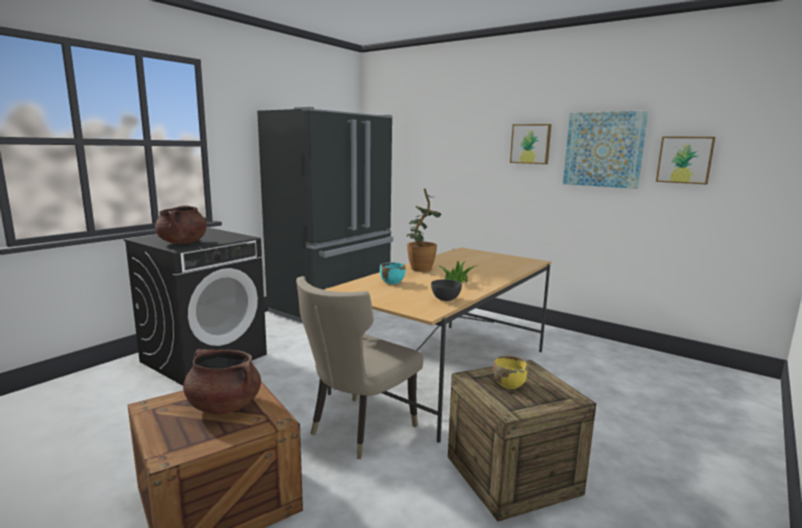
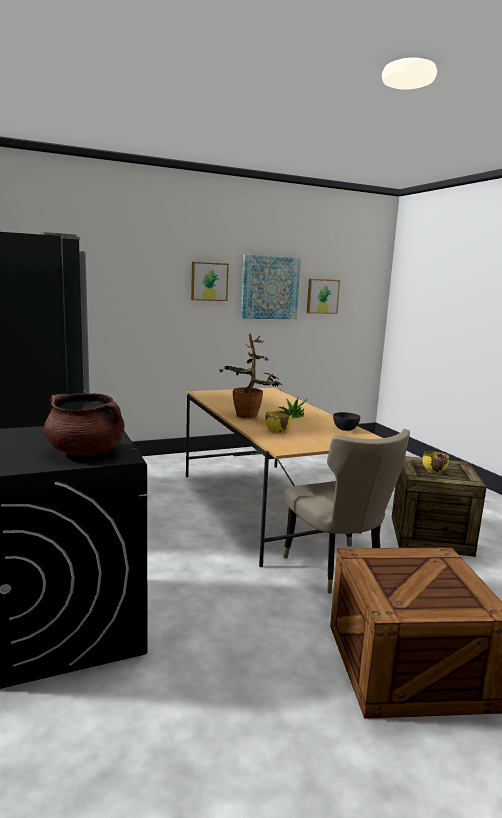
camera: 60 degrees left, 0 degrees up
(224, 406) = (405, 572): brown cooking pot -> none
(392, 282) = (277, 430): turquoise bowl -> yellow bowl

